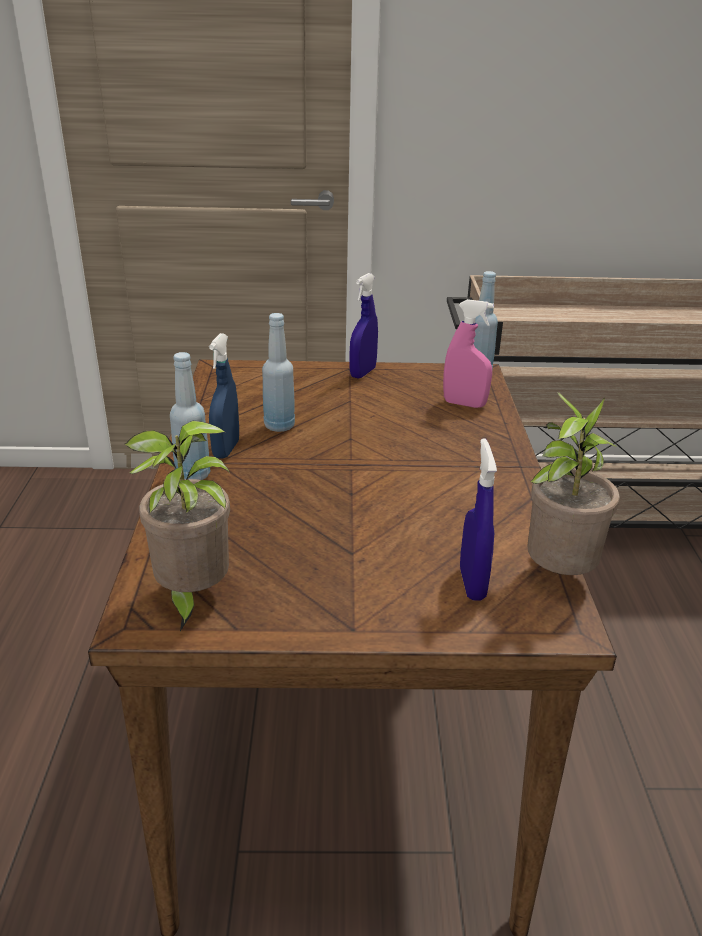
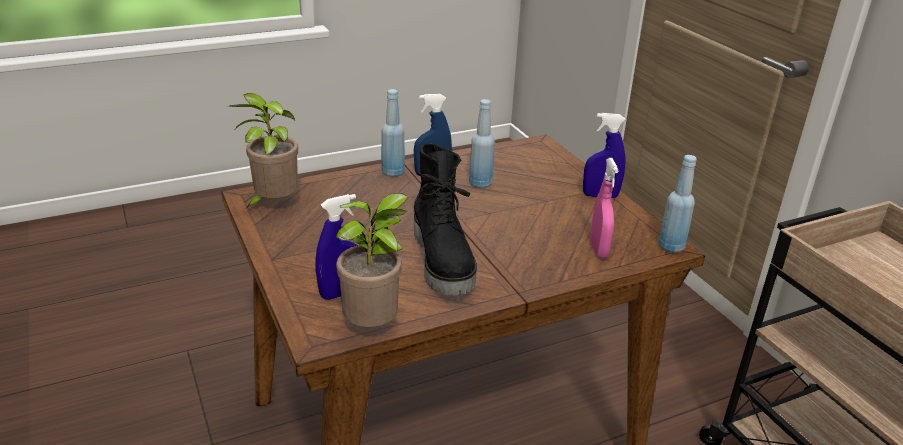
camera: 65 degrees right, 0 degrees up
(438, 493) = (444, 261): none -> black boot

